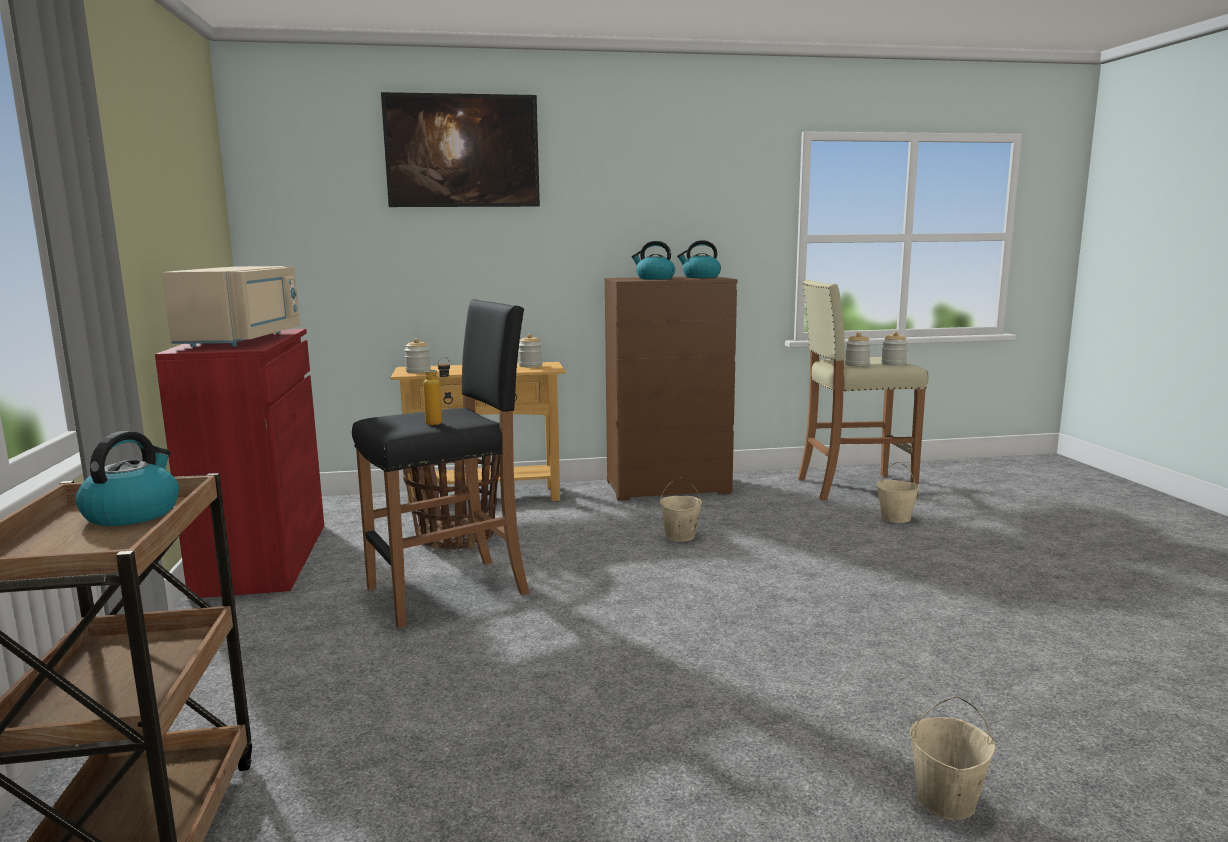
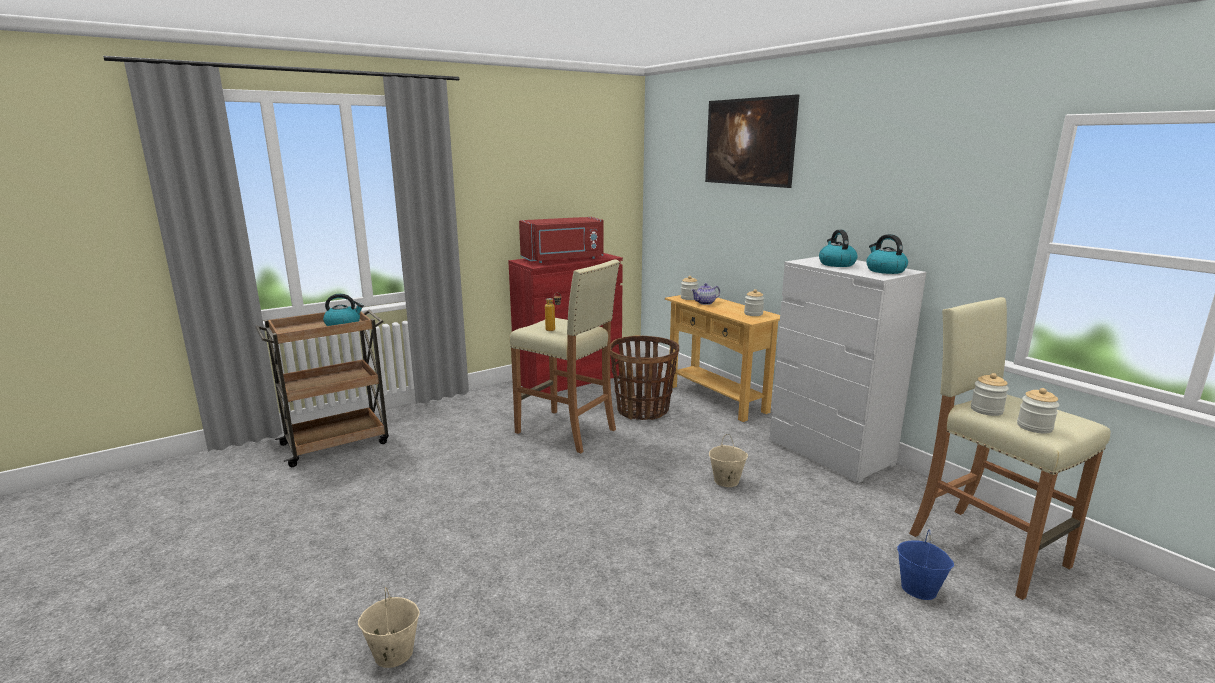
camera: 65 degrees right, 5 degrees up
(244, 340) = (563, 259): beige microwave -> red microwave
(450, 591) = (566, 431): black stool -> beige stool
(453, 370) = (705, 303): none -> teapot
(668, 487) = (830, 453): brown dresser -> white dresser
(896, 518) = (919, 589): beige bucket -> blue bucket

